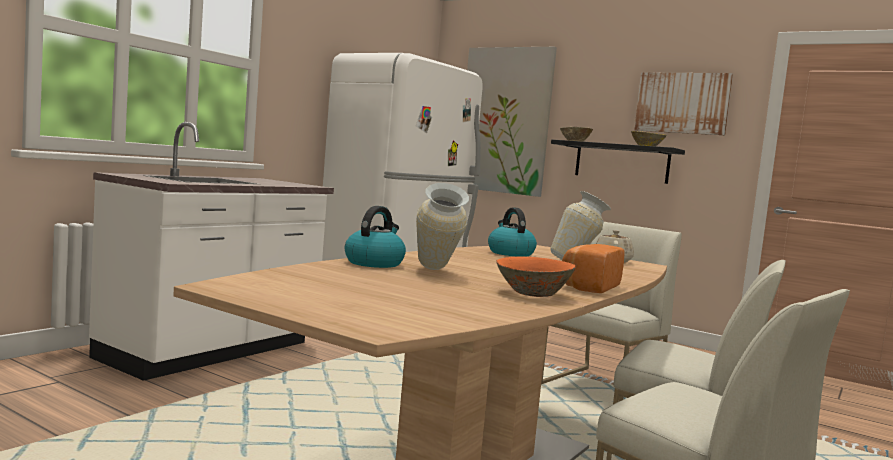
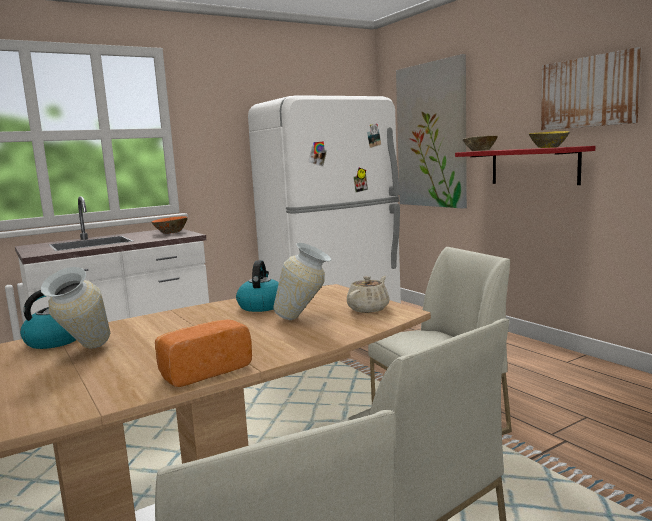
camera: 25 degrees right, 5 degrees up
(532, 293) = (93, 391): orange bowl -> orange bowl (171, 232)
(621, 162) = (534, 166): black shelf -> red shelf

